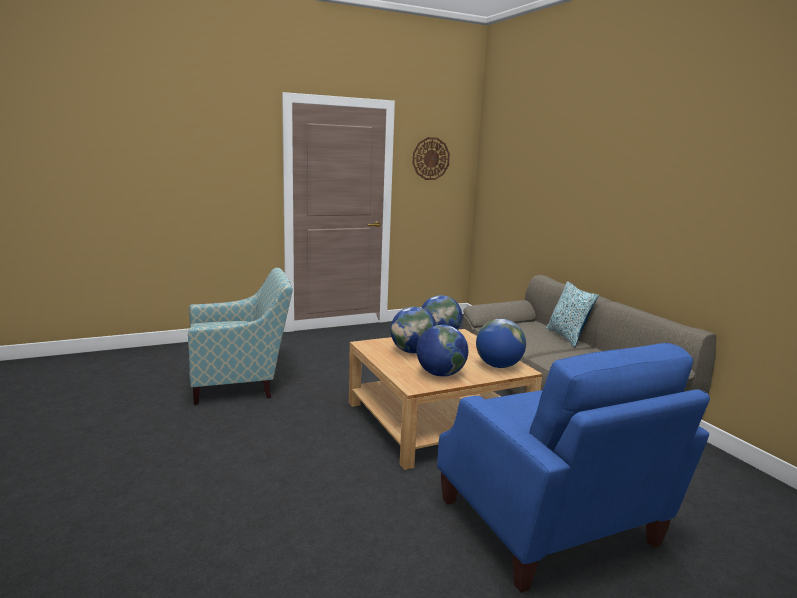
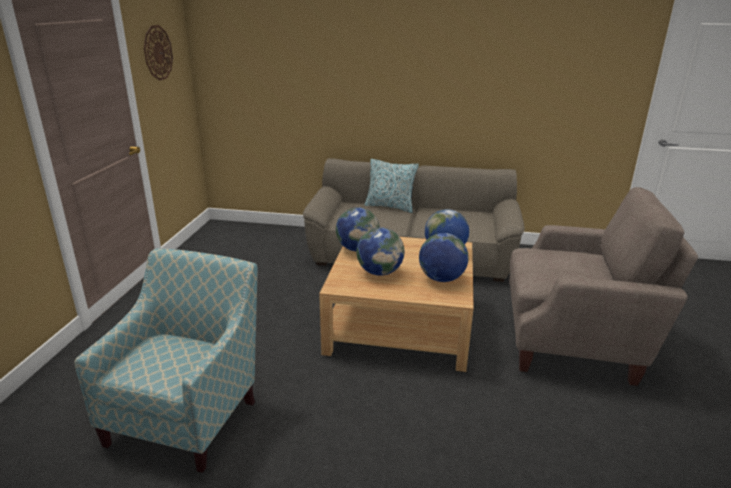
camera: 55 degrees left, 10 degrees up
(551, 526) = (573, 341): blue armchair -> beige armchair

